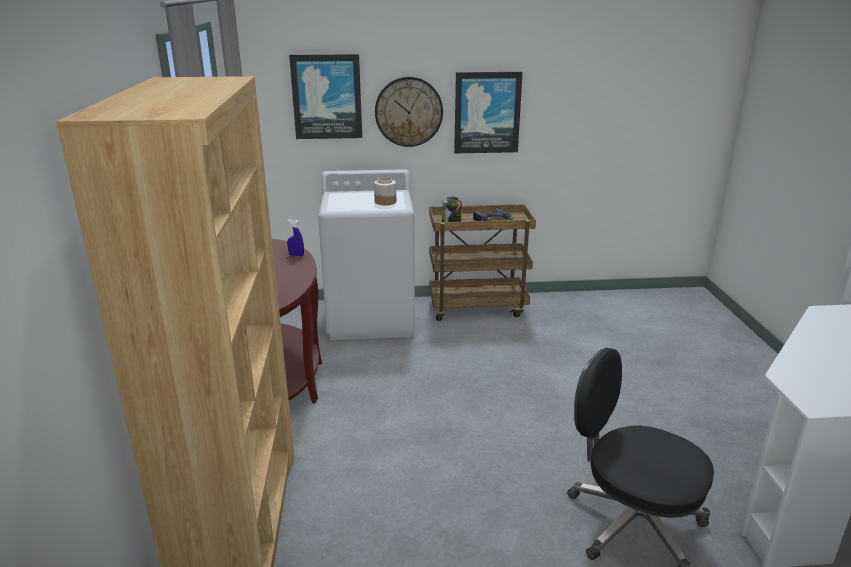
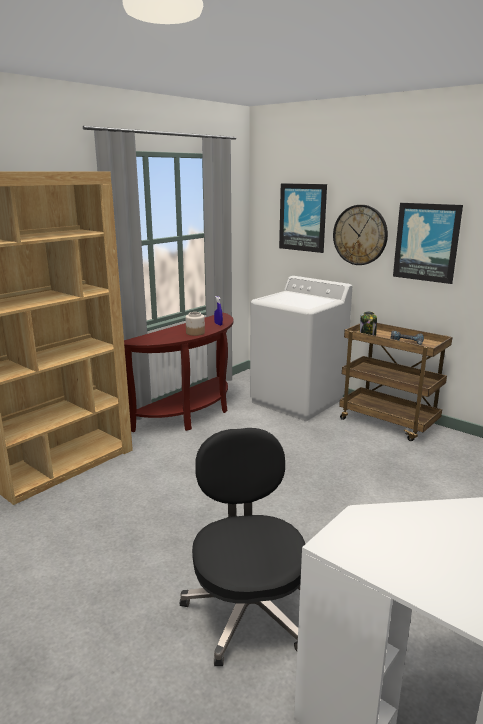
camera: 45 degrees right, 5 degrees down
(385, 202) = (306, 302): jar -> jar (195, 333)

